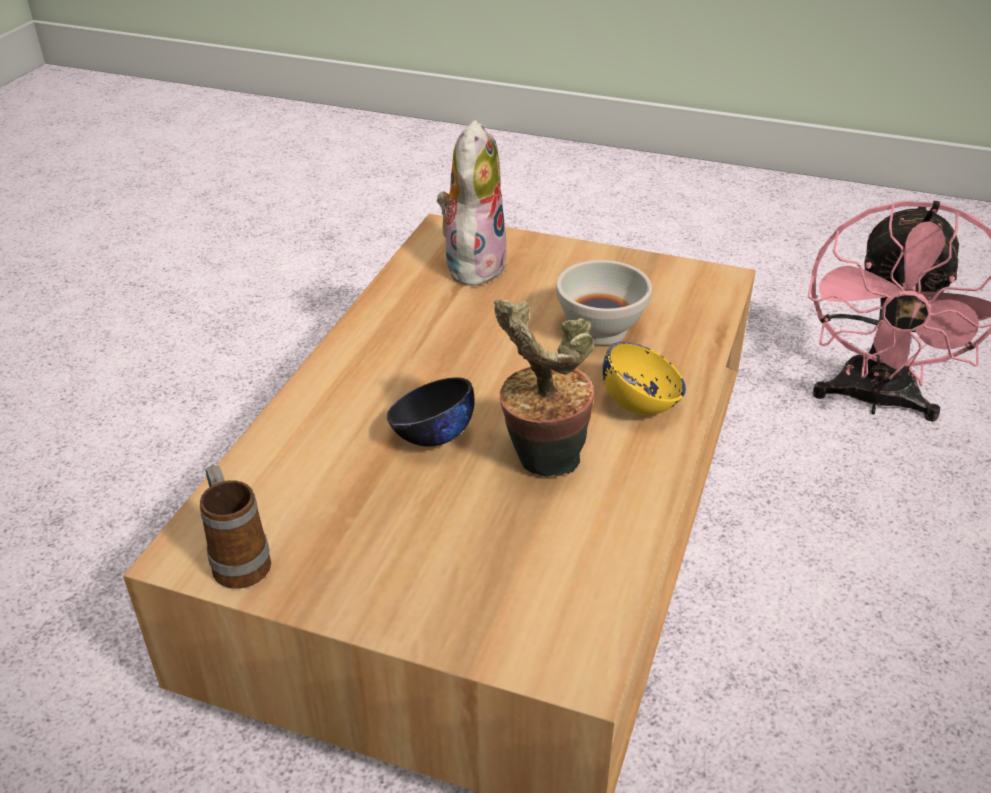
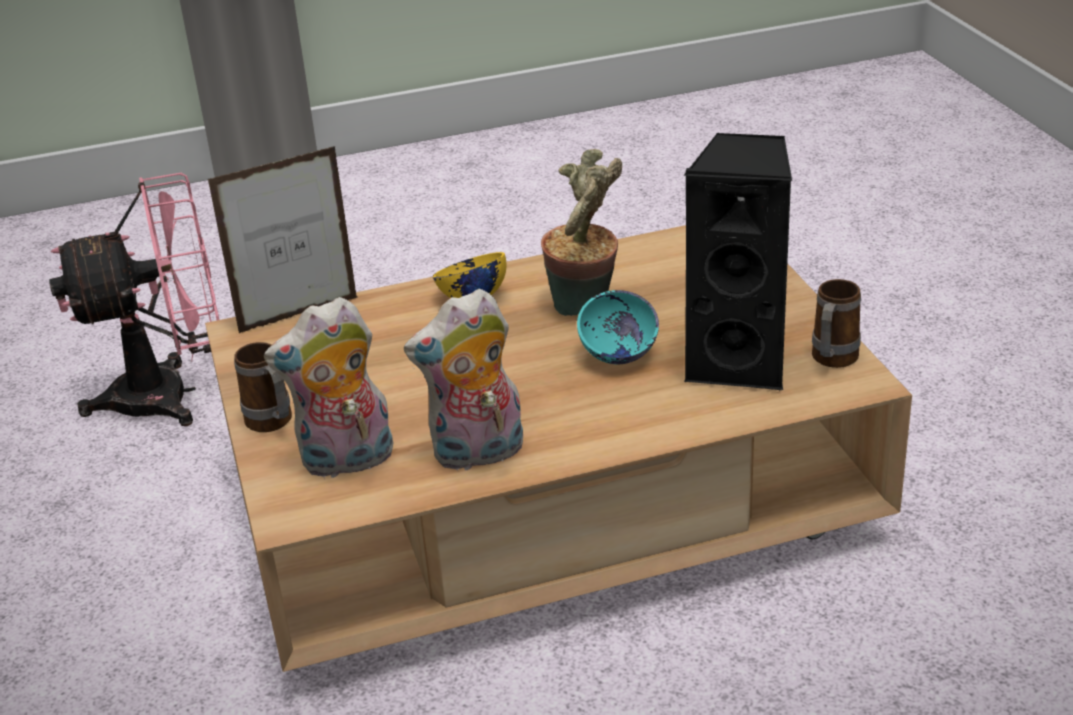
camera: 125 degrees left, 5 degrees down
(321, 498) = (740, 363): none -> black speaker
(404, 313) = (477, 454): none -> plush toy
(432, 436) = (618, 356): black bowl -> turquoise bowl
(559, 253) = (273, 424): none -> mug
(602, 330) = (389, 349): white bowl -> none
(716, 310) = (299, 315): none -> picture frame

